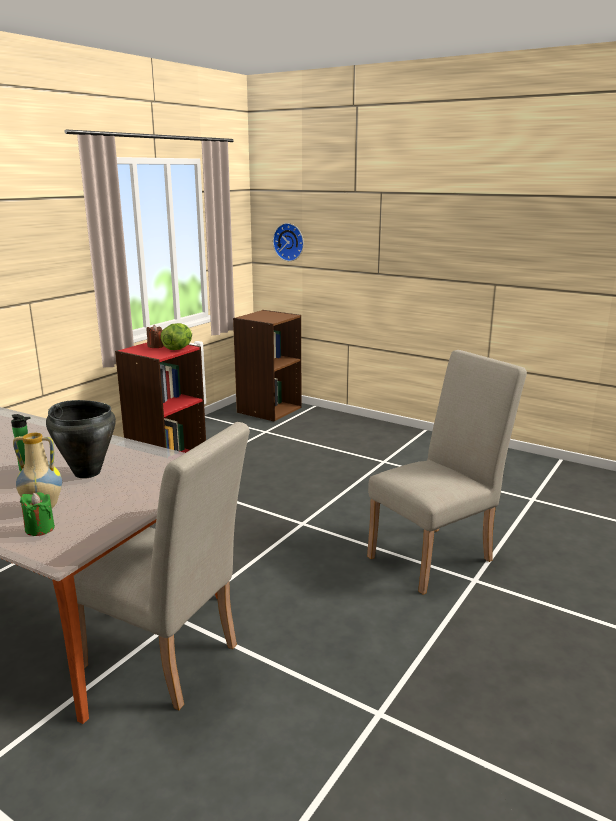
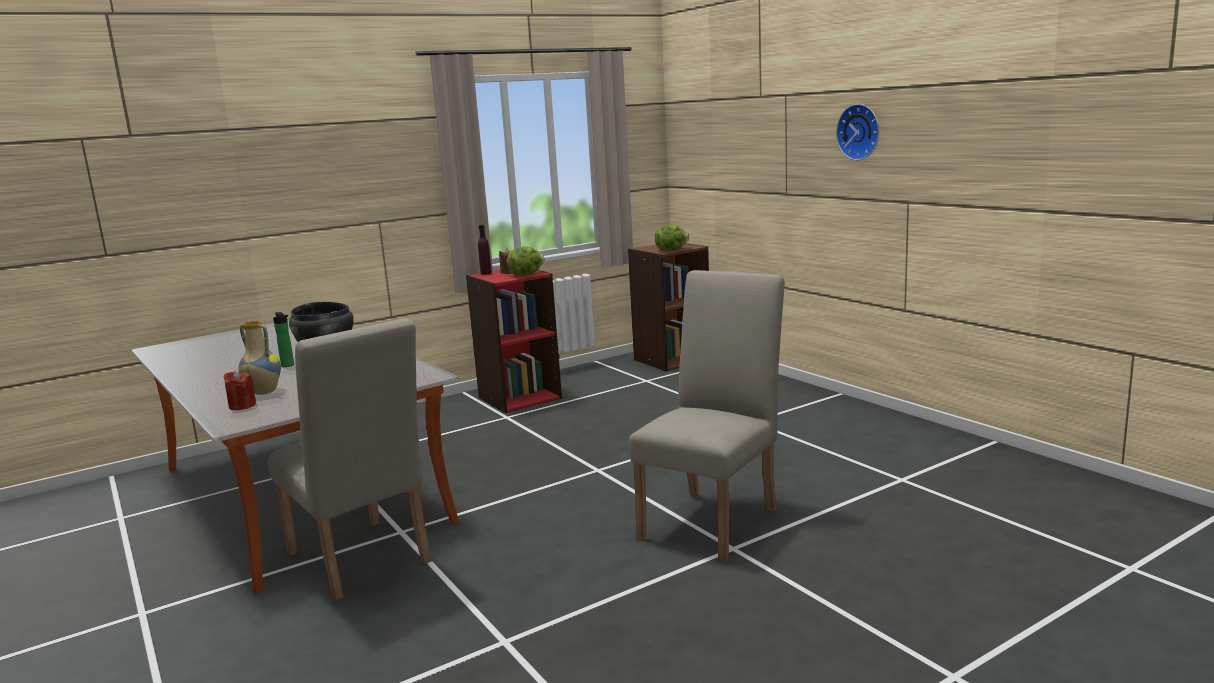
camera: 25 degrees right, 5 degrees down
(39, 529) = (242, 406): green candle -> red candle
(133, 348) = (486, 273): none -> purple bottle
(275, 319) = (671, 250): none -> lettuce
(289, 242) = (700, 160): wall clock -> wall clock (860, 132)
(437, 555) = (714, 519): beige chair -> beige chair turned 45 degrees counterclockwise

